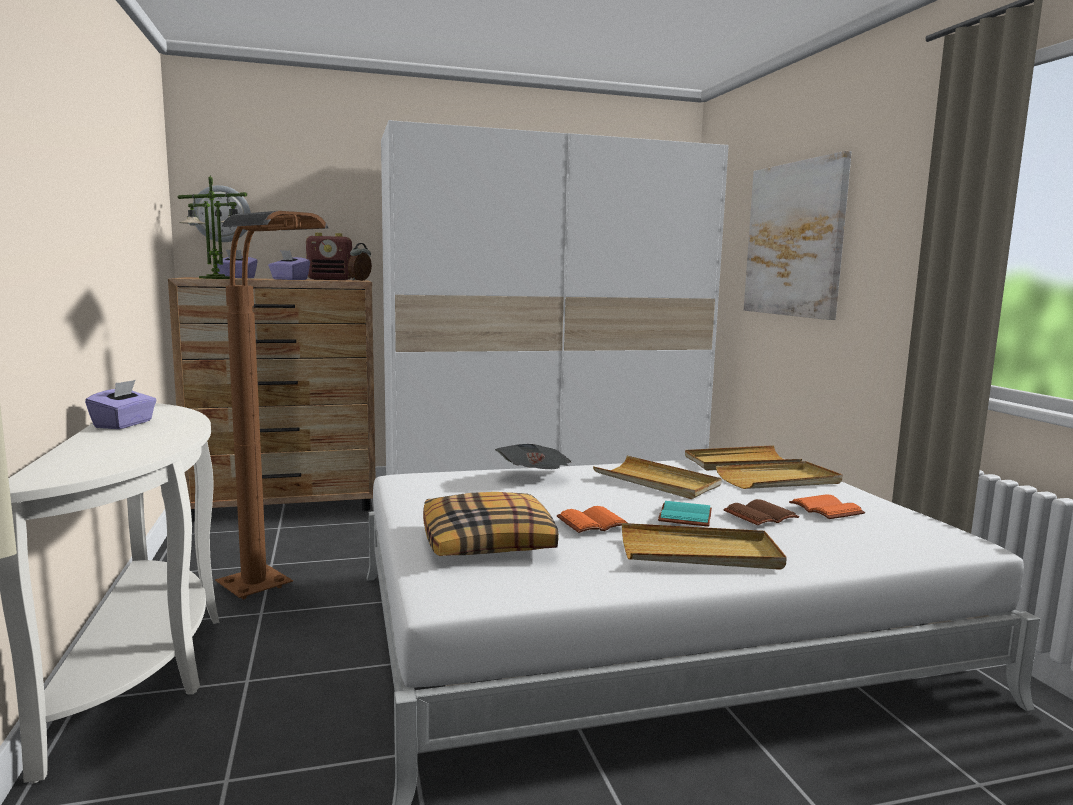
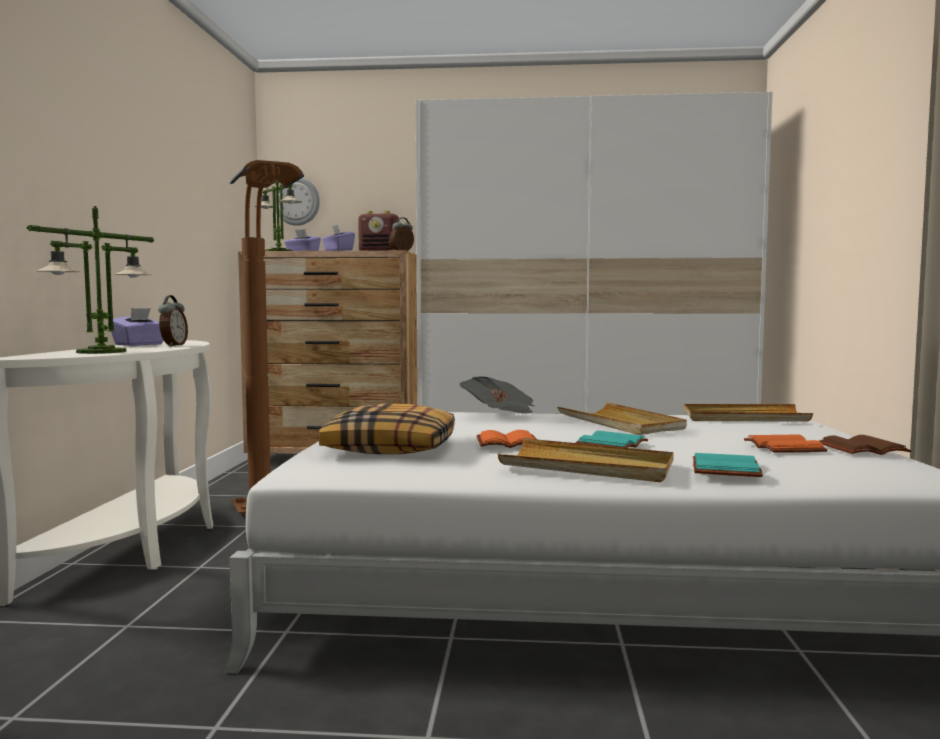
camera: 20 degrees right, 5 degrees down
(119, 454) = (100, 352): none -> table lamp
(176, 426) = (173, 346): none -> alarm clock
(760, 515) = (698, 447): brown book -> brown book (862, 448)
(779, 480) = (768, 429): beige tray -> none
(794, 239) = (836, 180): picture -> none
(817, 546) = (728, 469): none -> turquoise book

